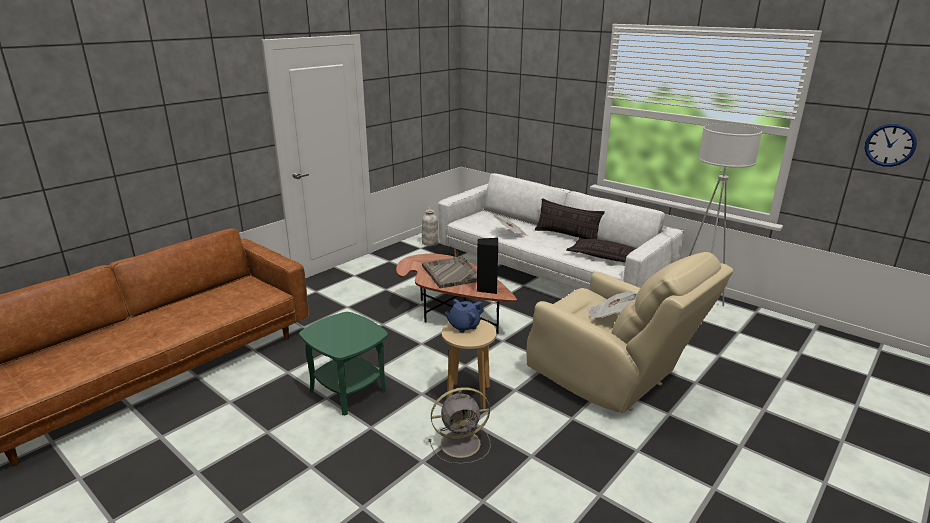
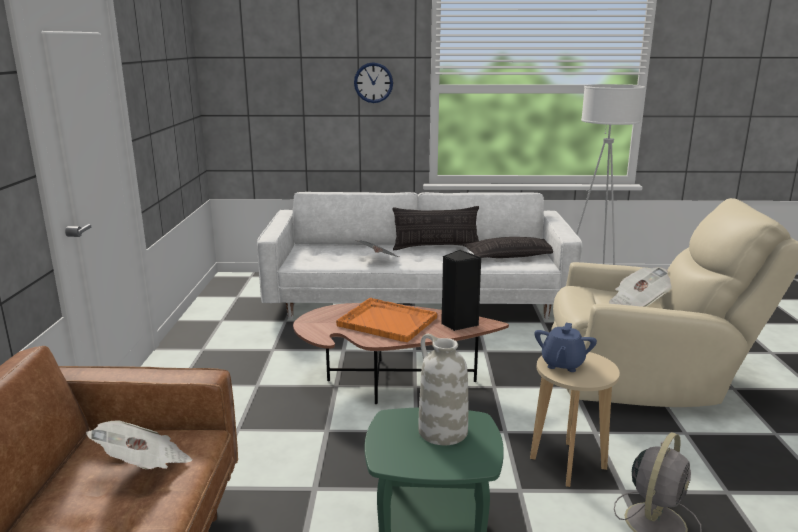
camera: 40 degrees left, 5 degrees down
(244, 296) = (145, 465): none -> newspaper
(430, 242) = (224, 310): white vase -> white vase (441, 431)
(451, 273) = (386, 321): grey tray -> orange tray
(890, 145) = (724, 89): wall clock -> wall clock (373, 82)

